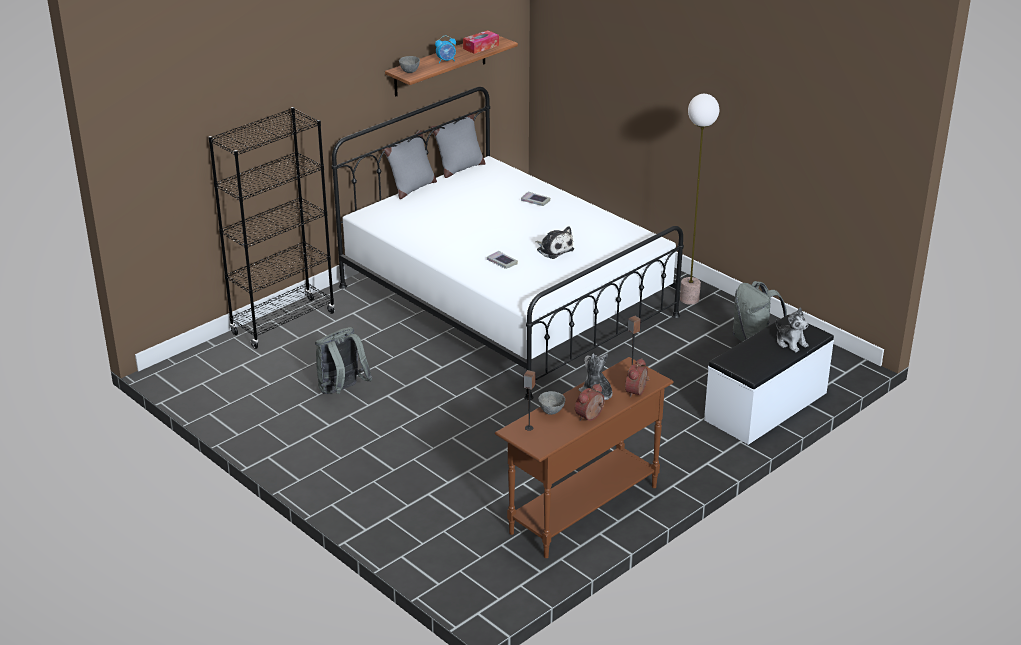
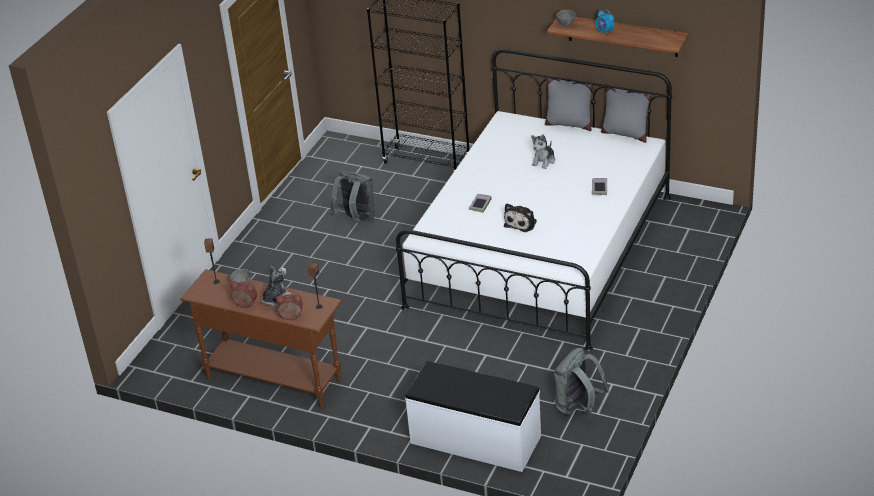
camera: 70 degrees right, 5 degrees up
(481, 47) = (650, 37): tissue box -> none
(690, 299) = (623, 349): floor lamp -> none
(791, 343) = (486, 399): plush toy -> plush toy (544, 161)

